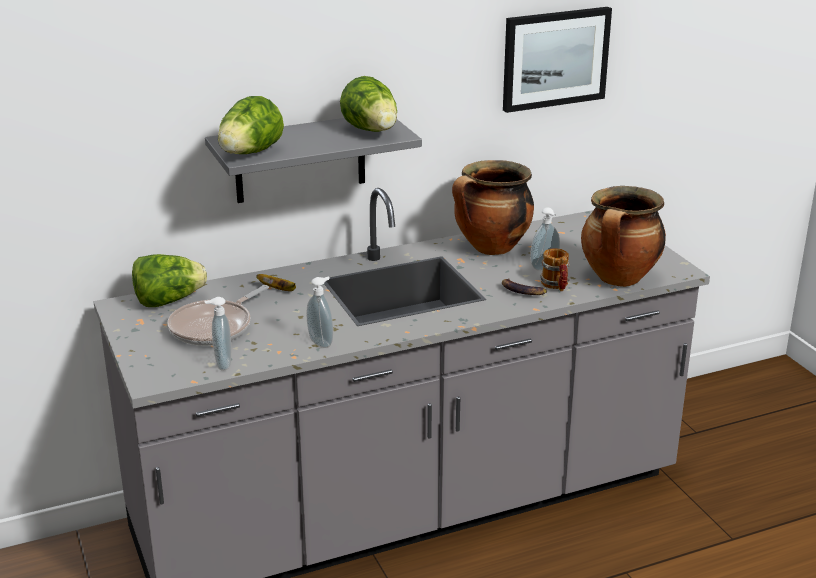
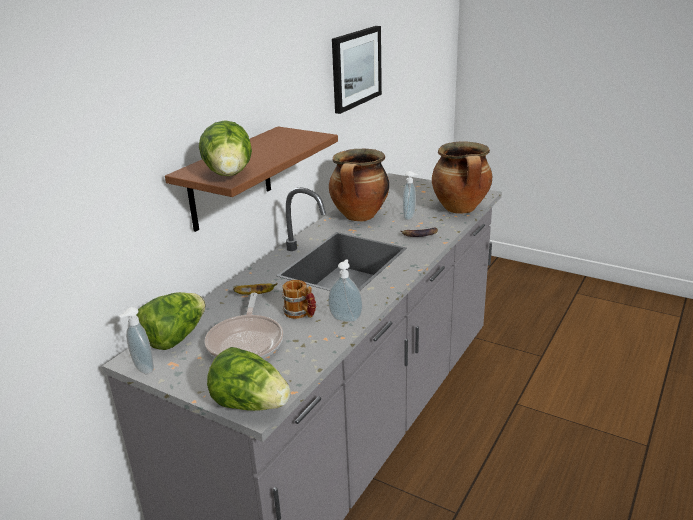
camera: 35 degrees left, 0 degrees up
(221, 364) = (295, 368): soap dispenser -> soap dispenser (142, 369)
(300, 158) = (230, 179): grey shelf -> brown shelf
(372, 131) = (293, 138): lettuce -> lettuce (251, 404)
(556, 286) = (433, 225): mug -> mug (301, 314)

